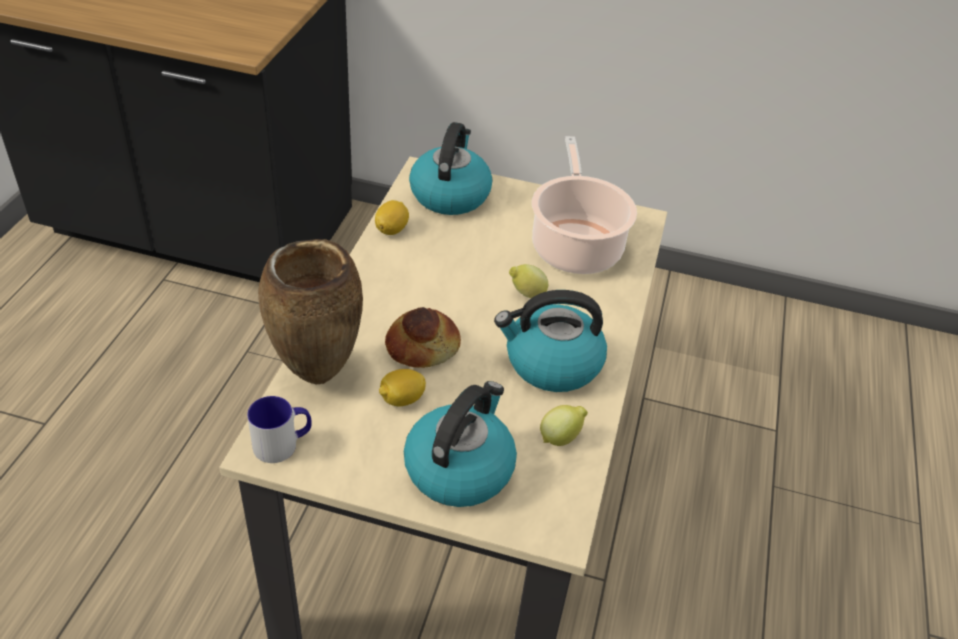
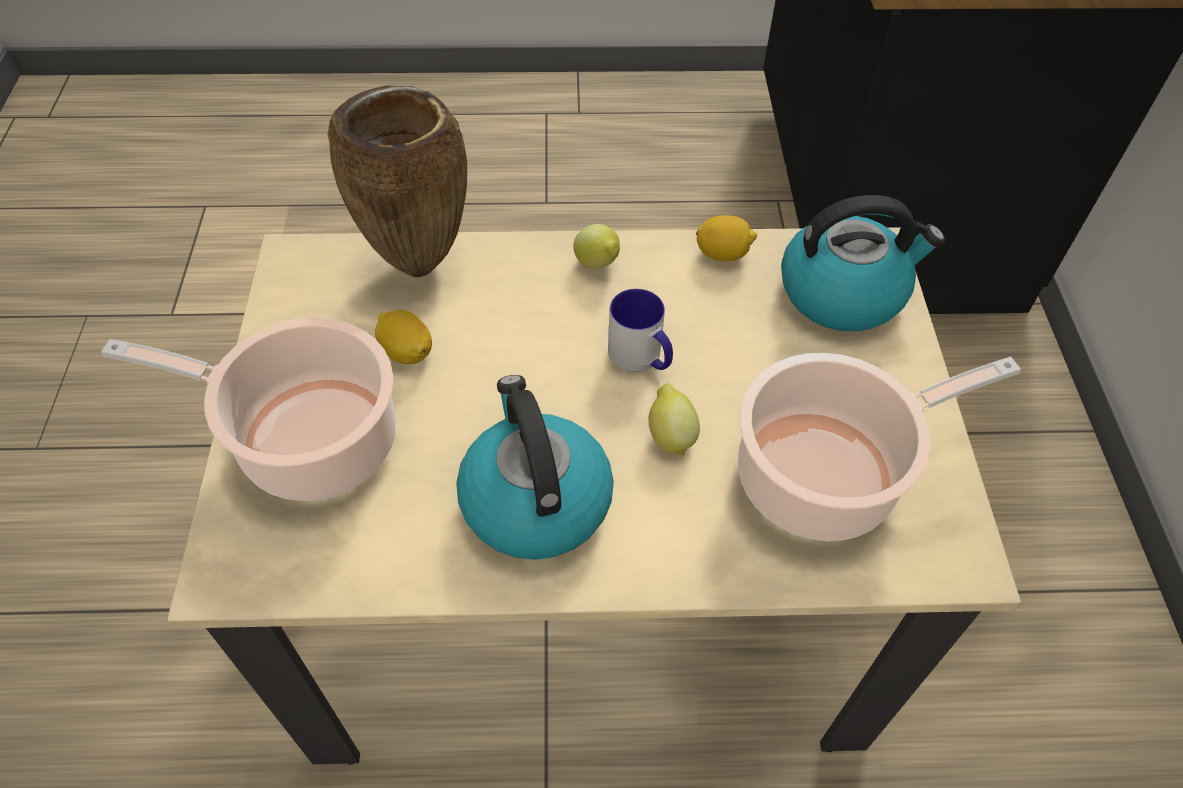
camera: 75 degrees right, 10 degrees up
(283, 444) = (306, 270): mug -> mug (641, 358)
(422, 346) = (509, 346): bread -> none
(459, 468) = (308, 440): kettle -> cooking pot
(561, 437) = (391, 543): lemon -> lemon (598, 265)

